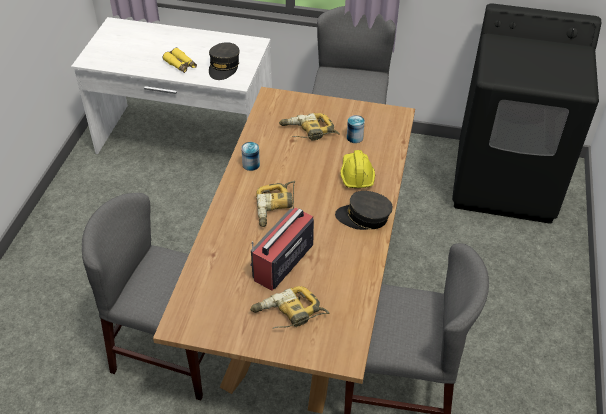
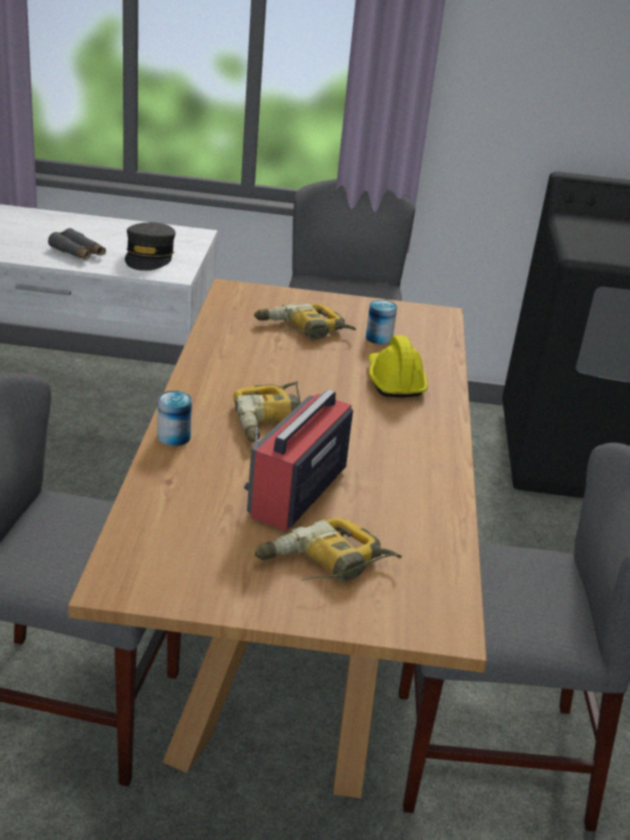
camera: 10 degrees left, 15 degrees down
(180, 65) = (78, 253): yellow binoculars -> grey binoculars
(251, 164) = (215, 366): can -> can (173, 437)
(363, 217) = (421, 433): grey cap -> none

